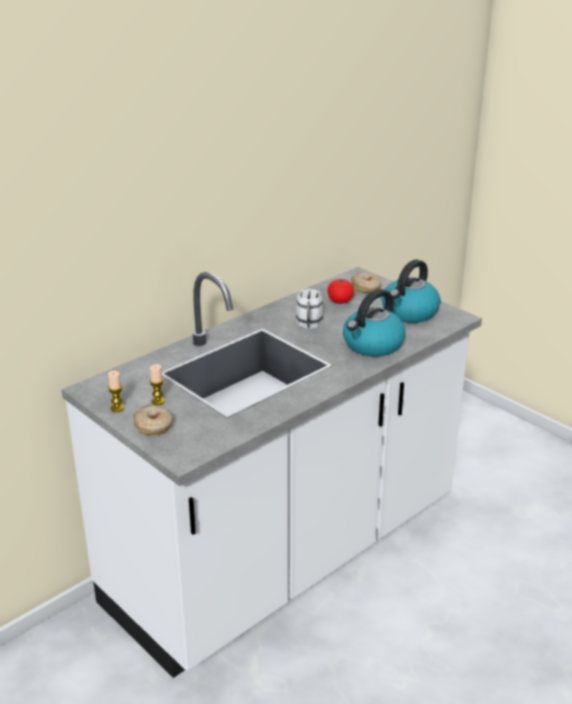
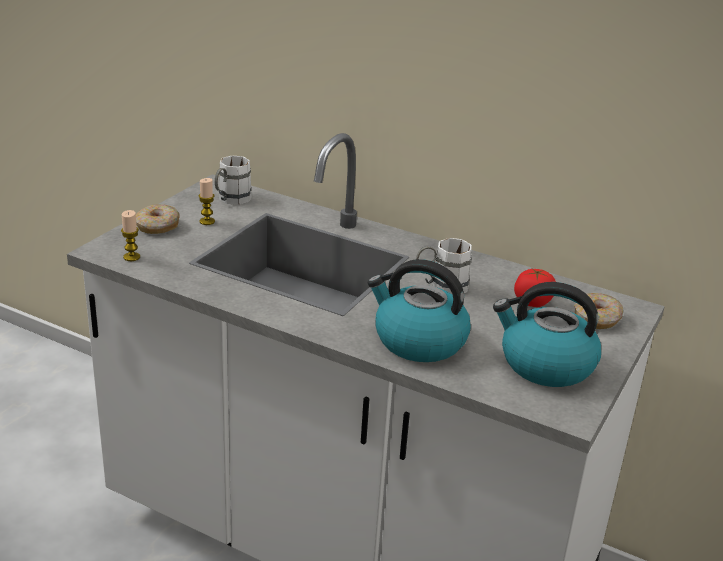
camera: 70 degrees right, 0 degrees up
(117, 408) = (186, 204): candle -> candle (131, 257)
(124, 386) = (230, 200): none -> white mug

